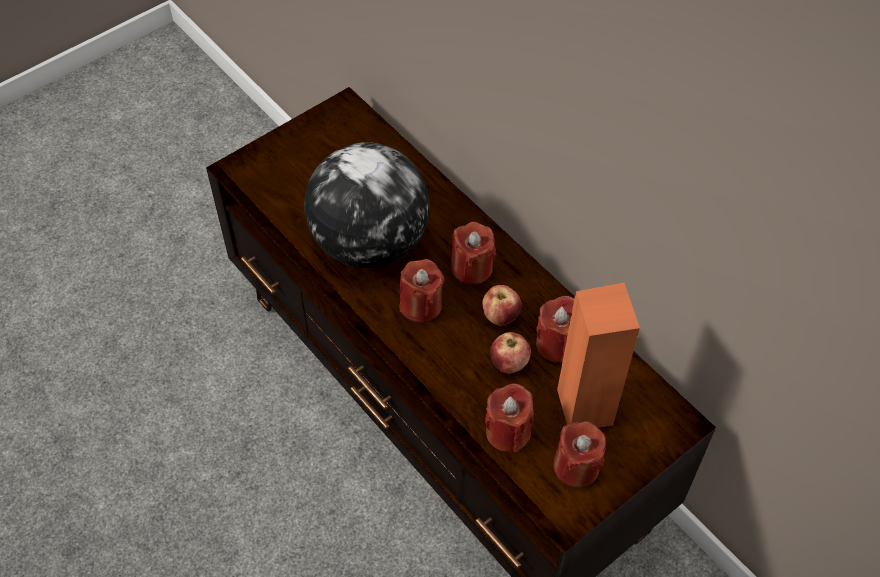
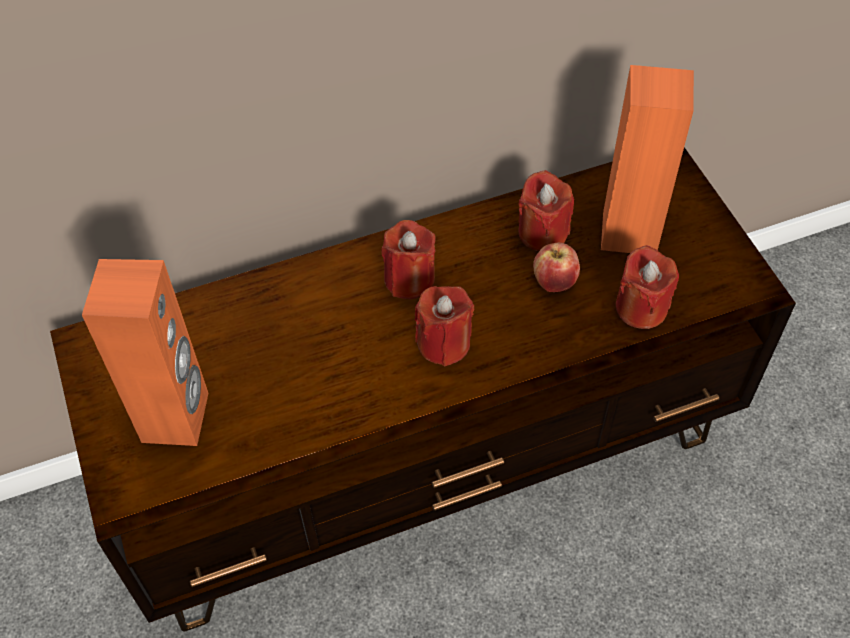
camera: 70 degrees left, 0 degrees up
(305, 173) = (176, 417): none -> orange speaker
(369, 243) = (327, 372): globe -> none
(500, 316) = (488, 271): apple -> none
(576, 467) = (698, 262): red candle -> none

